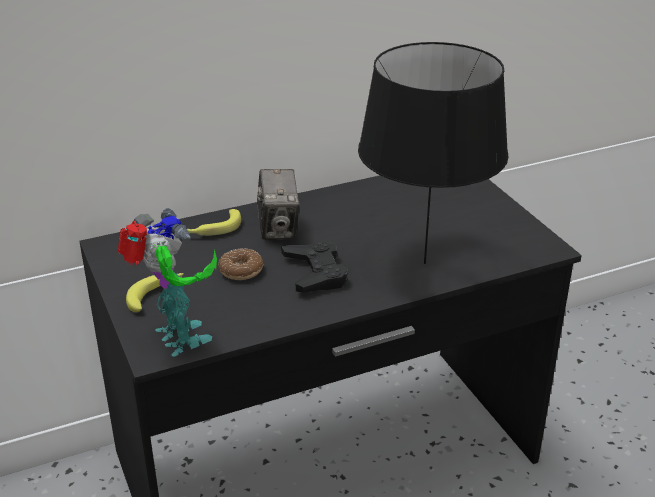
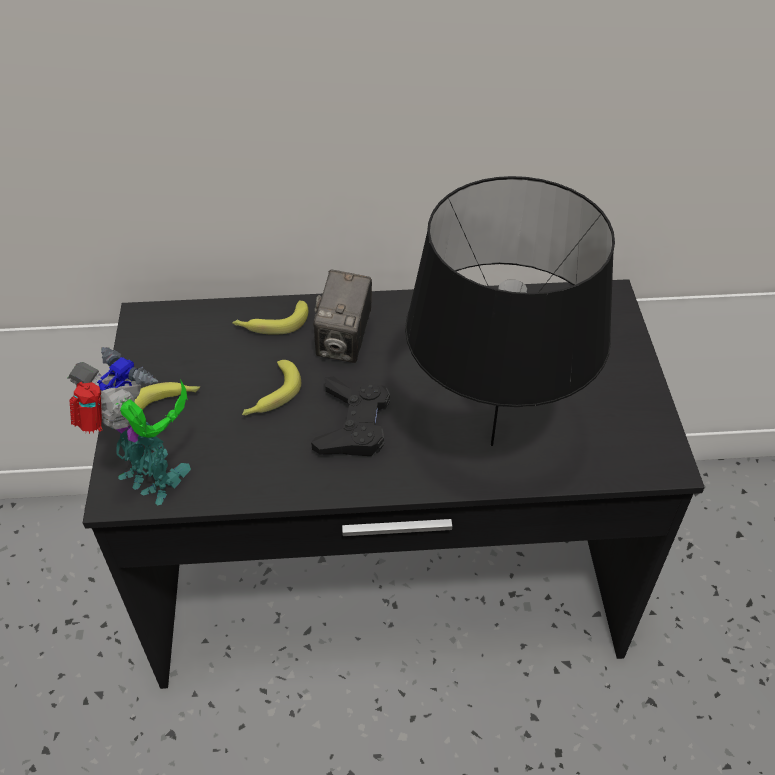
camera: 20 degrees right, 15 degrees up
(178, 340) = (152, 482): toy robot -> toy robot turned 45 degrees counterclockwise
(241, 270) = (271, 396): donut -> banana

